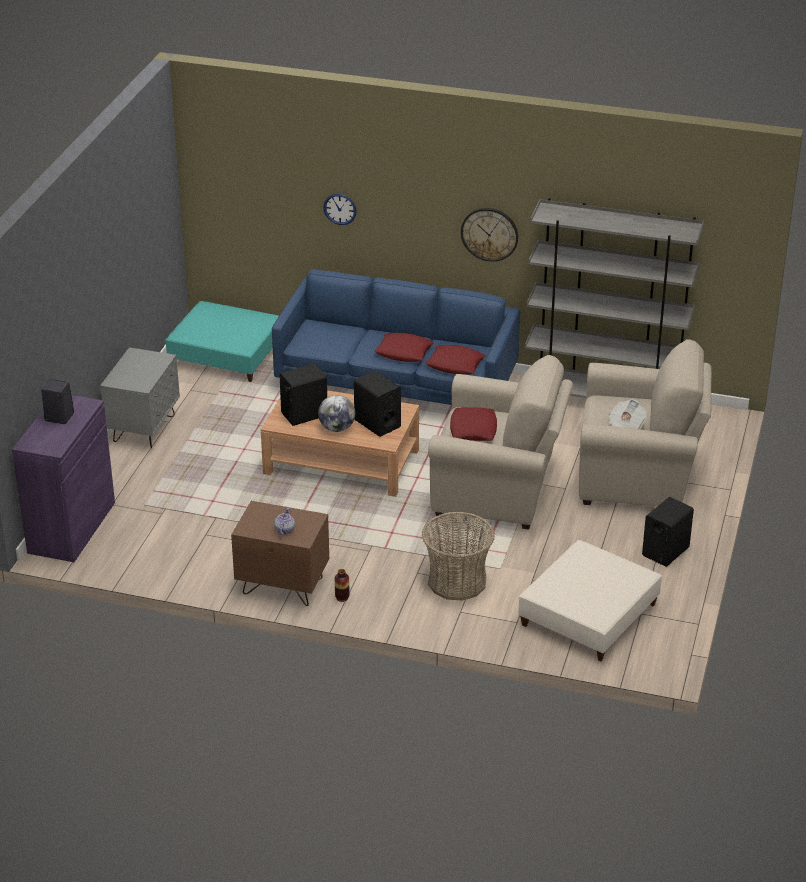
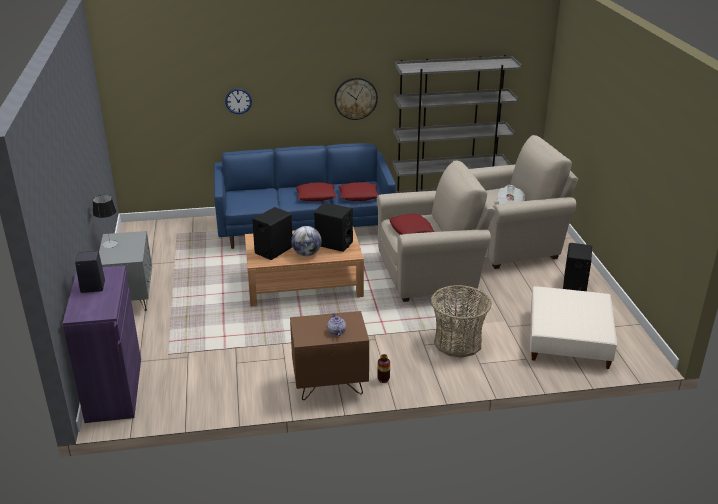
camera: 25 degrees left, 5 degrees down
(128, 363) = (110, 244): none -> table lamp
(226, 355) = (163, 235): turquoise ottoman -> none

